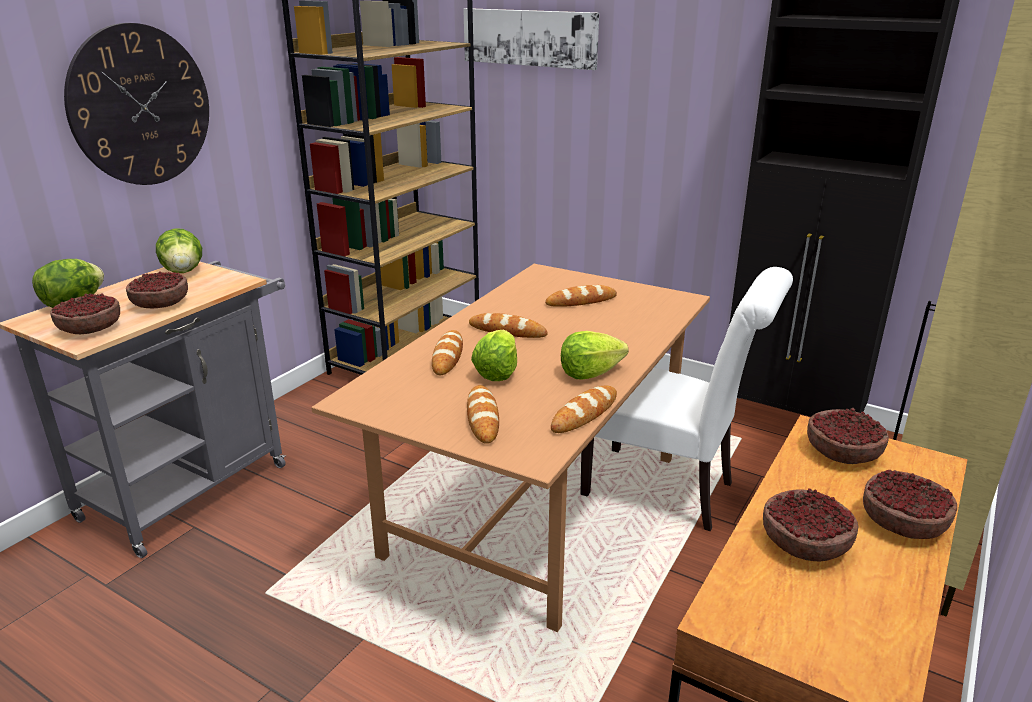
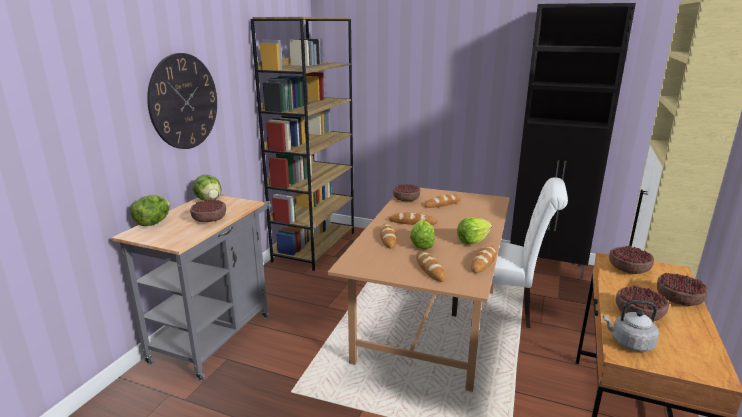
camera: 10 degrees left, 5 degrees down
(89, 328) = (175, 236): bowl -> bowl (406, 199)
(530, 37) = (383, 59): picture -> none
(749, 599) = (629, 343): none -> grey kettle

